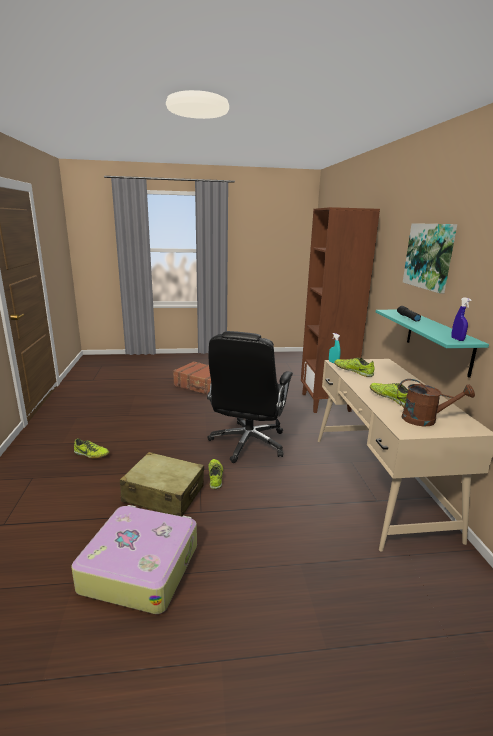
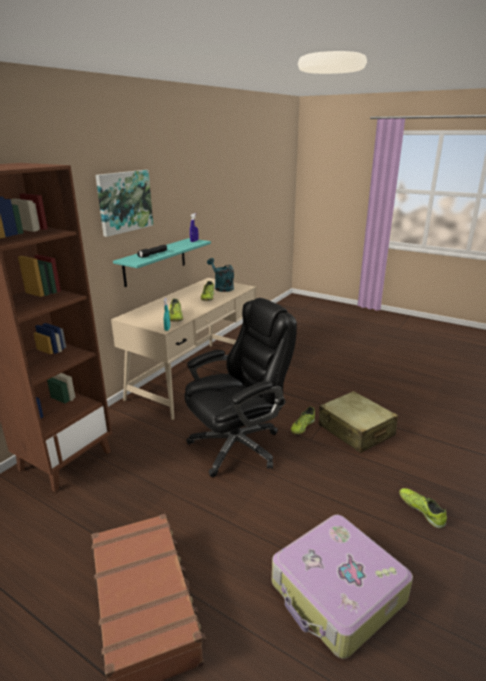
camera: 140 degrees left, 5 degrees up
(140, 566) = (390, 397): suitcase -> suitcase (337, 593)
(425, 420) = (222, 287): brown watering can -> turquoise watering can

